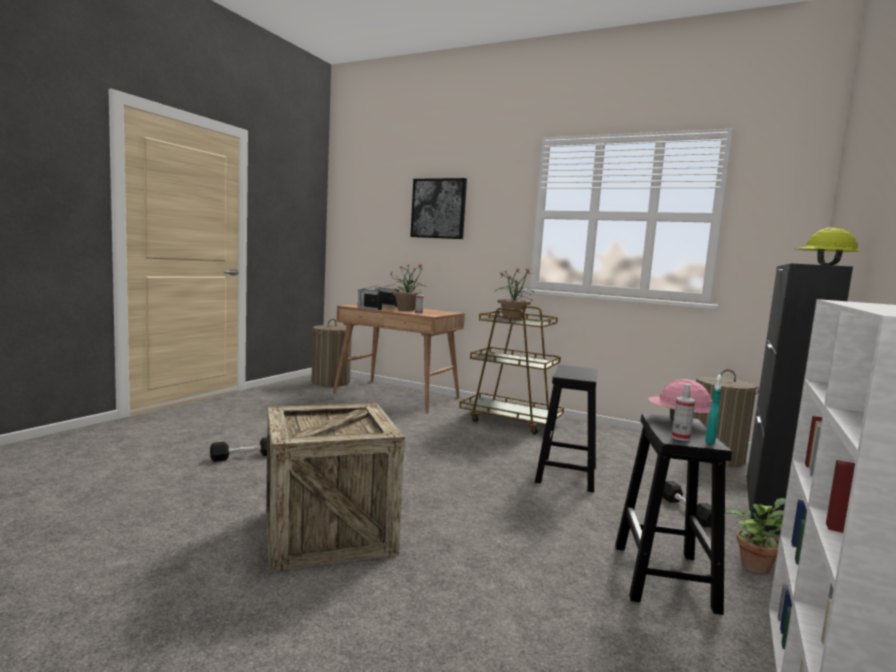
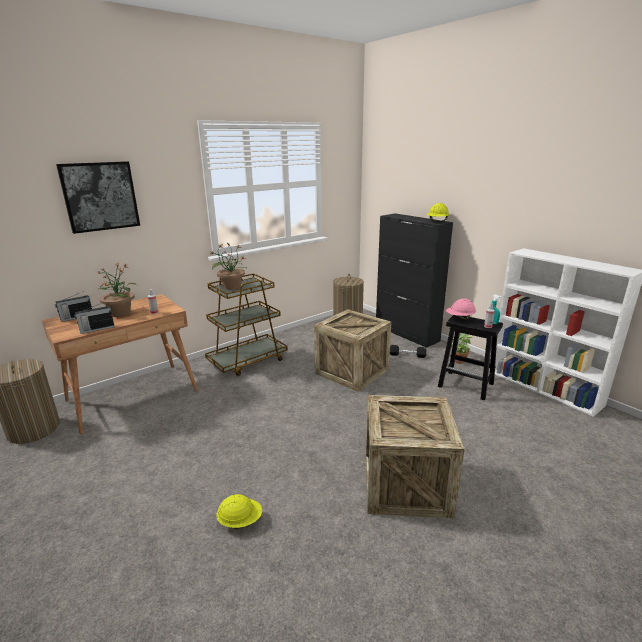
camera: 65 degrees left, 15 degrees up
(244, 456) = (240, 521): black dumbbell -> yellow hard hat
(566, 474) = (352, 371): black stool -> crate

